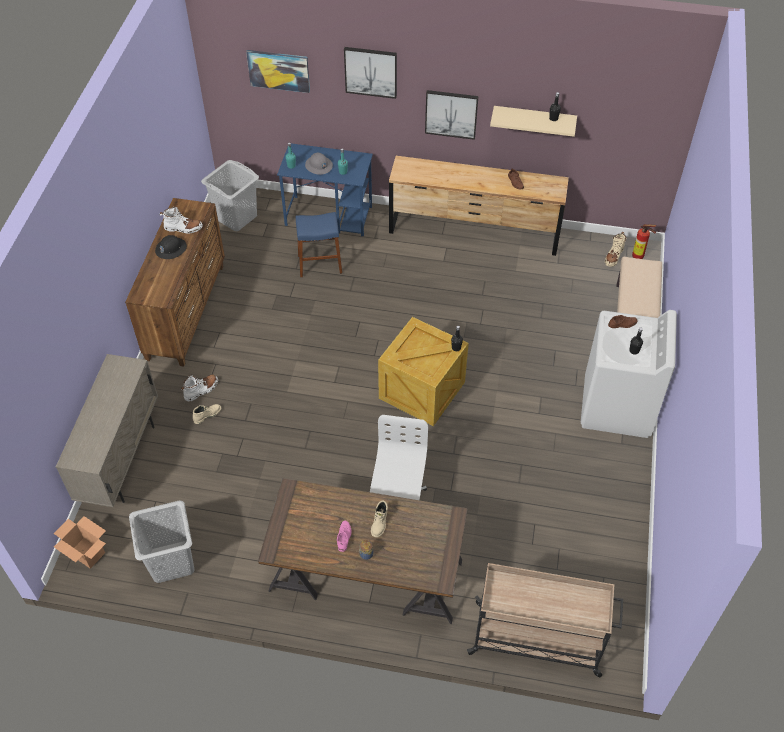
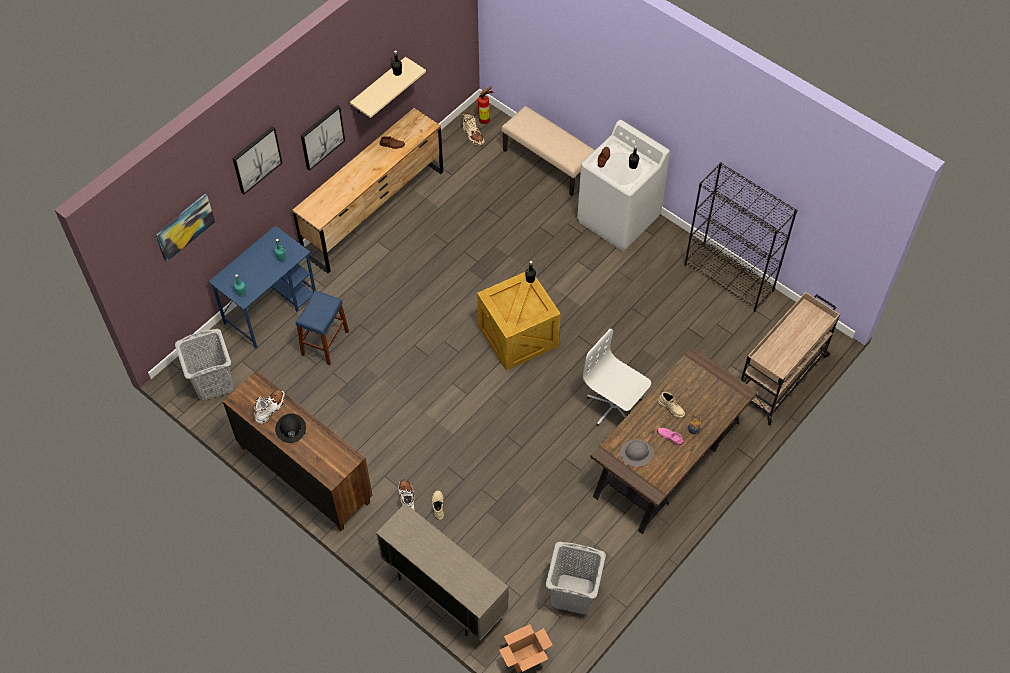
camera: 60 degrees left, 5 degrees up
(318, 166) = (259, 272): grey hard hat -> grey hard hat (636, 453)
(624, 534) = (729, 278): none -> black bookcase

